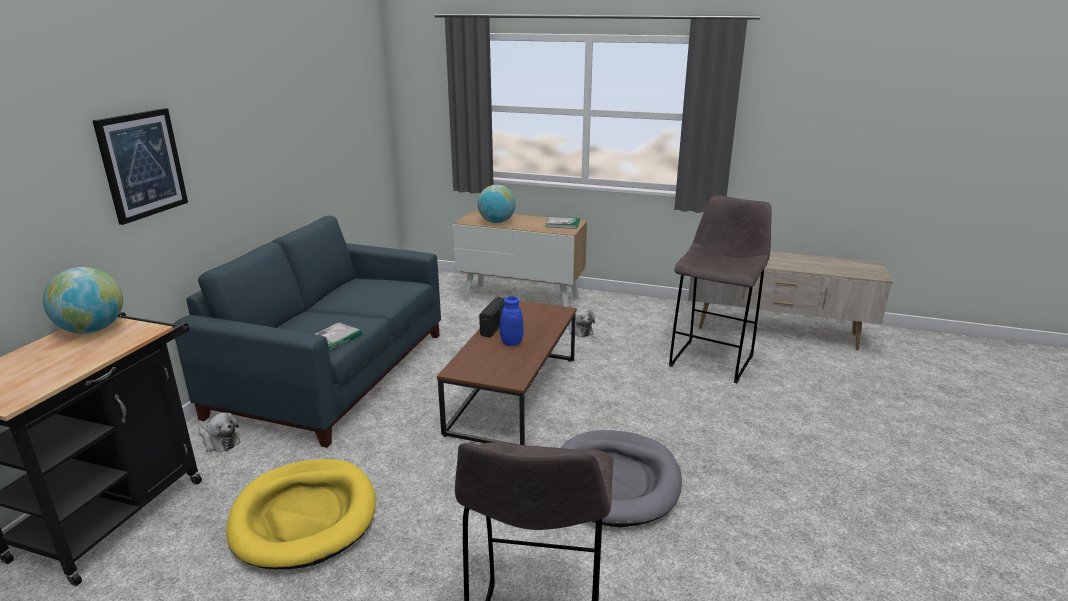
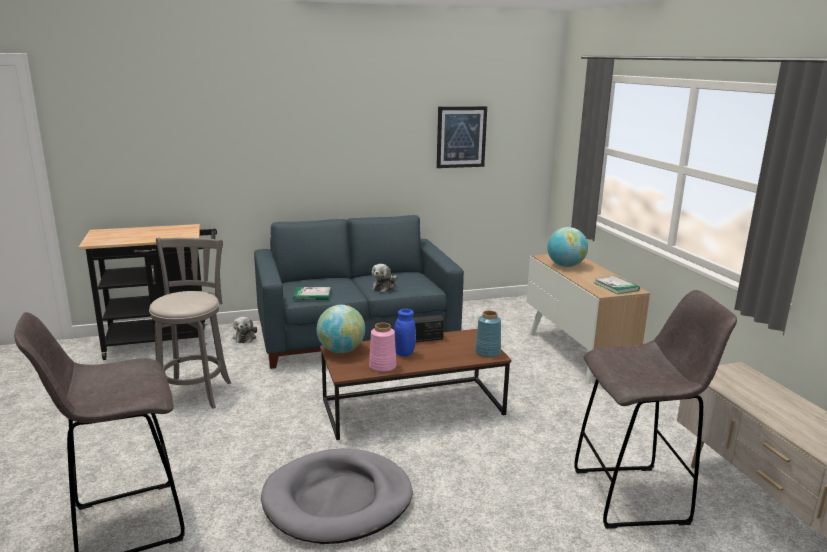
camera: 55 degrees right, 5 degrees down
(92, 330) = (178, 229): globe -> globe (341, 350)
(142, 164) = (258, 142): picture -> picture (461, 137)
(304, 517) = (195, 391): yellow dog bed -> grey stool
(523, 360) = (382, 366): none -> pink vase
(553, 311) = (487, 352): none -> blue vase
(579, 330) = (565, 400): plush toy -> plush toy (385, 287)

